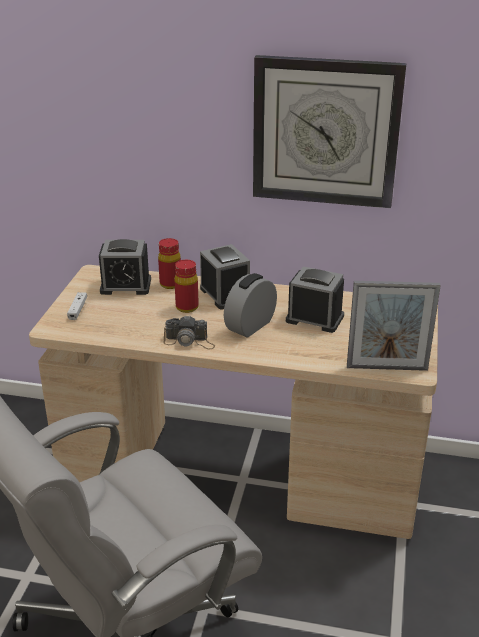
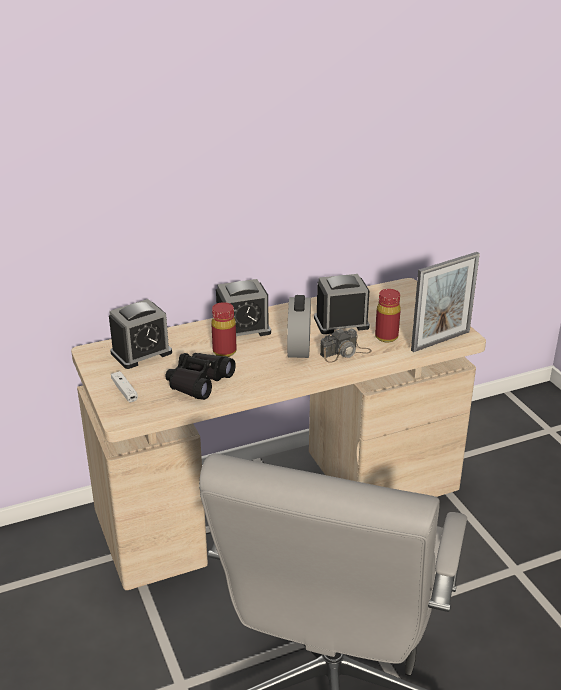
camera: 35 degrees left, 0 degrees up
(137, 323) = (199, 382): none -> black binoculars
(170, 284) = (182, 337): red bottle -> red bottle (386, 337)
(189, 341) = (265, 379): camera -> camera (345, 353)
(225, 294) = (243, 329): alarm clock -> alarm clock turned 135 degrees clockwise
(325, 132) = (309, 145): wall clock -> none

